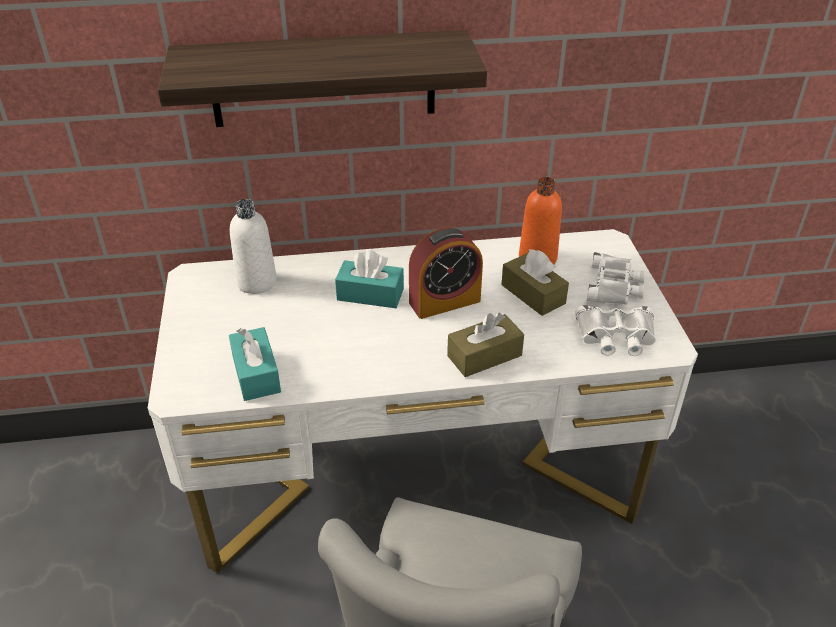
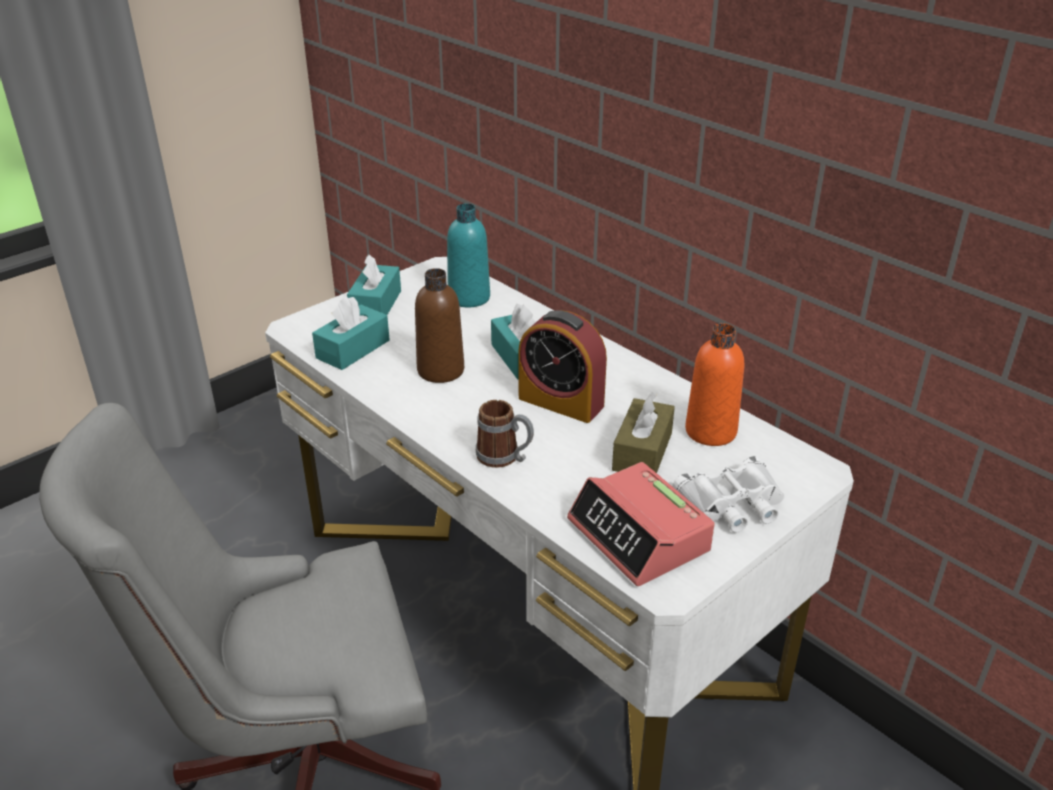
camera: 55 degrees right, 5 degrees down
(202, 334) = (376, 305): none -> turquoise tissue box
(257, 282) = (469, 298): white bottle -> turquoise bottle
(323, 79) = (577, 115): shelf -> none
(342, 340) = (440, 370): none -> brown bottle
(484, 356) = (505, 457): brown tissue box -> mug
(616, 336) = (639, 536): white binoculars -> alarm clock

